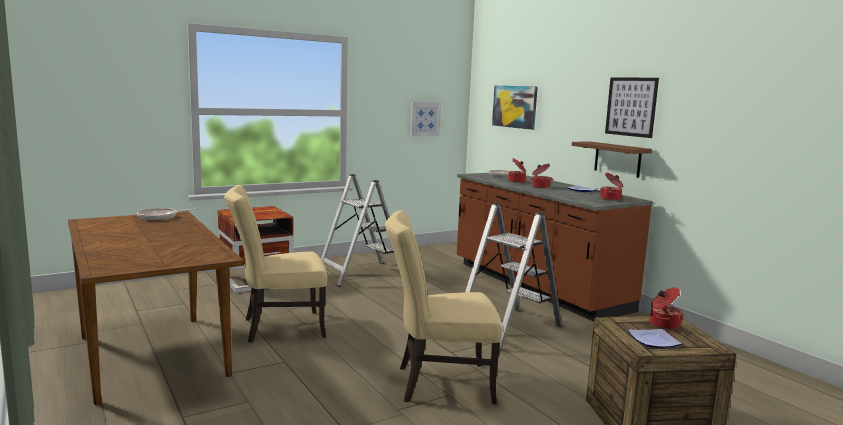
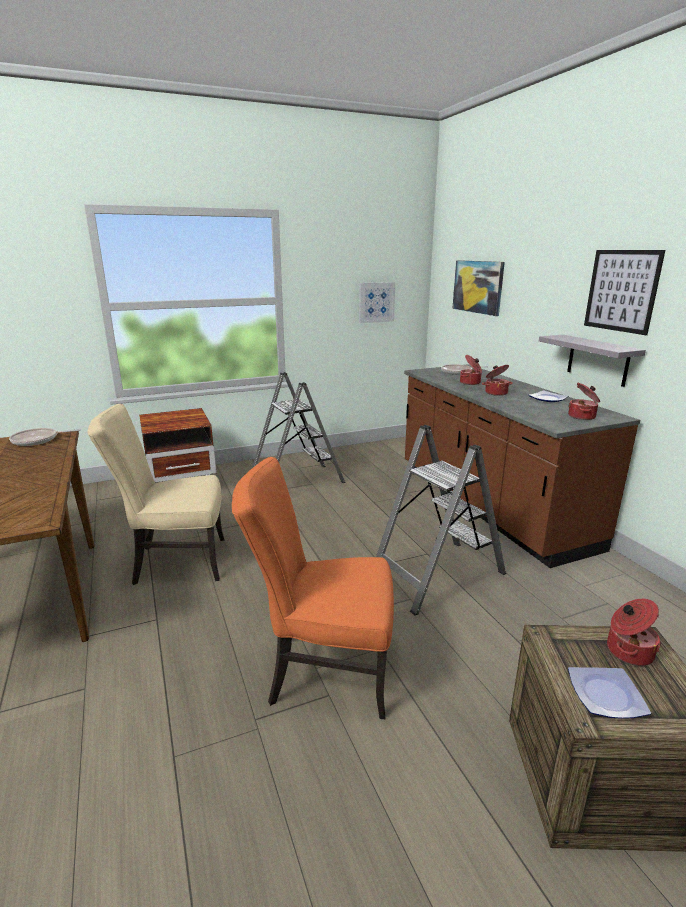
camera: 10 degrees right, 10 degrees up
(438, 383) = (322, 671): beige chair -> orange chair
(617, 159) = (598, 360): brown shelf -> grey shelf

